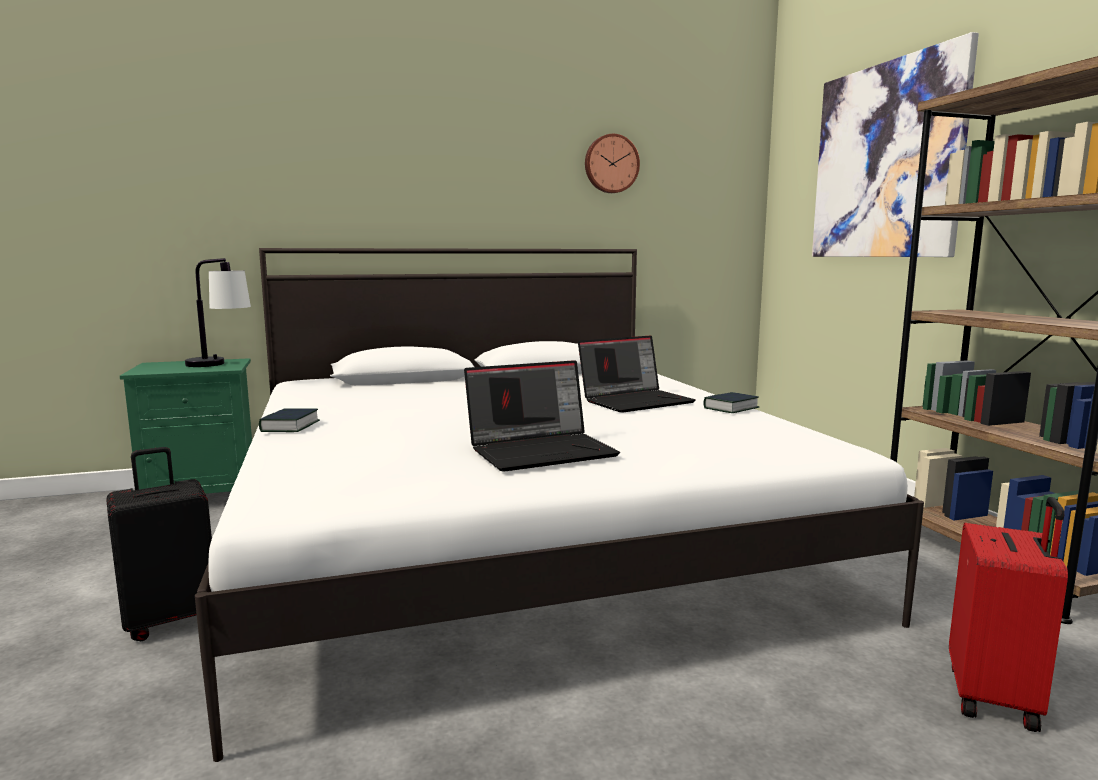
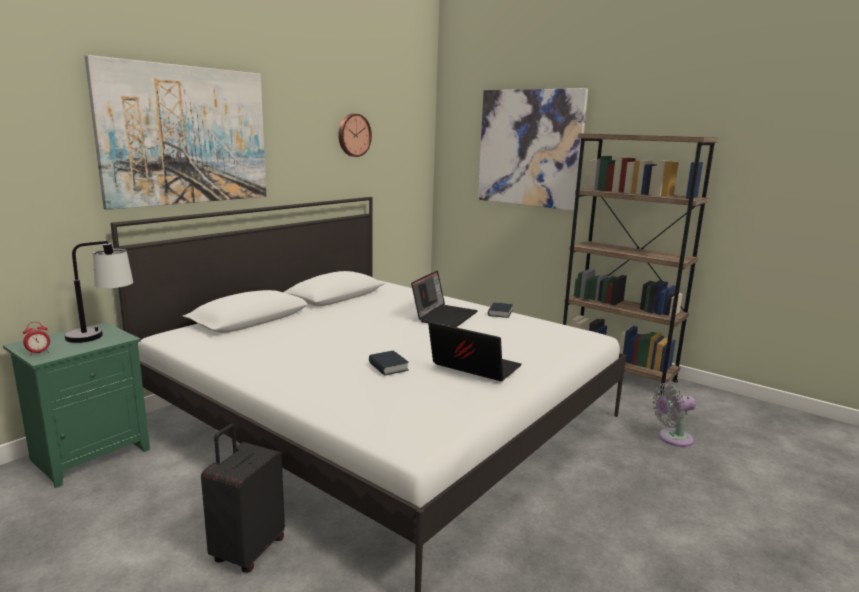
camera: 35 degrees left, 5 degrees up
(146, 369) = (39, 353): none -> alarm clock
(290, 426) = (277, 383): book -> book (388, 367)
(361, 157) = (186, 135): none -> picture
(542, 451) = (473, 368): laptop -> laptop turned 90 degrees counterclockwise
(995, 697) = (672, 438): red suitcase -> grey fan

